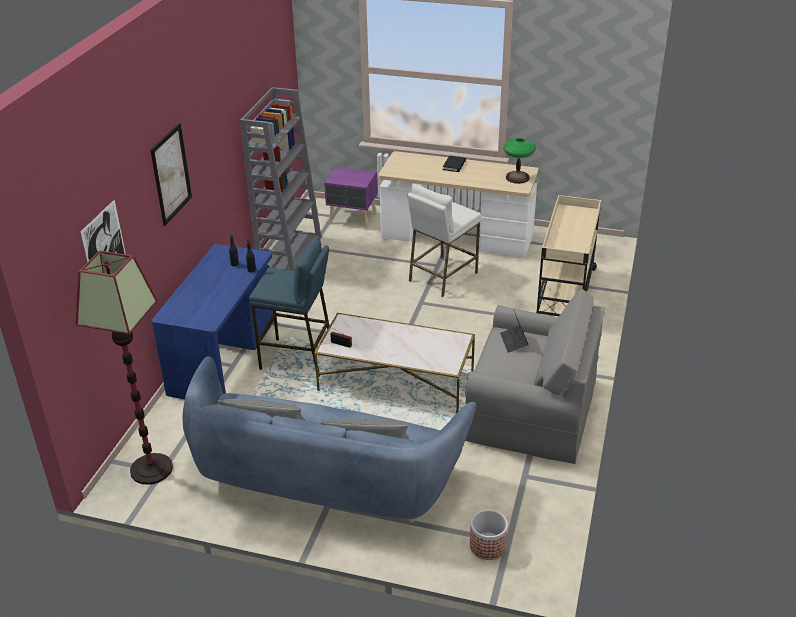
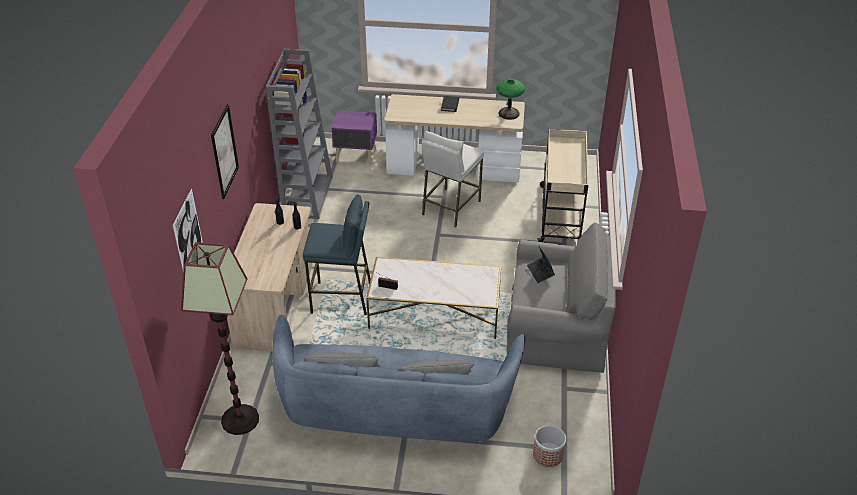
camera: 10 degrees left, 5 degrees up
(224, 357) = (276, 305): blue desk -> beige desk

